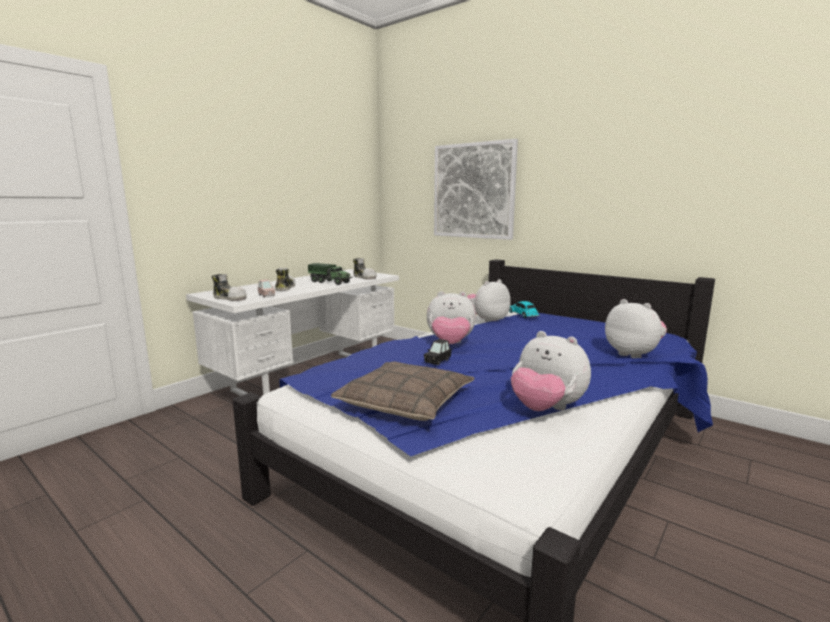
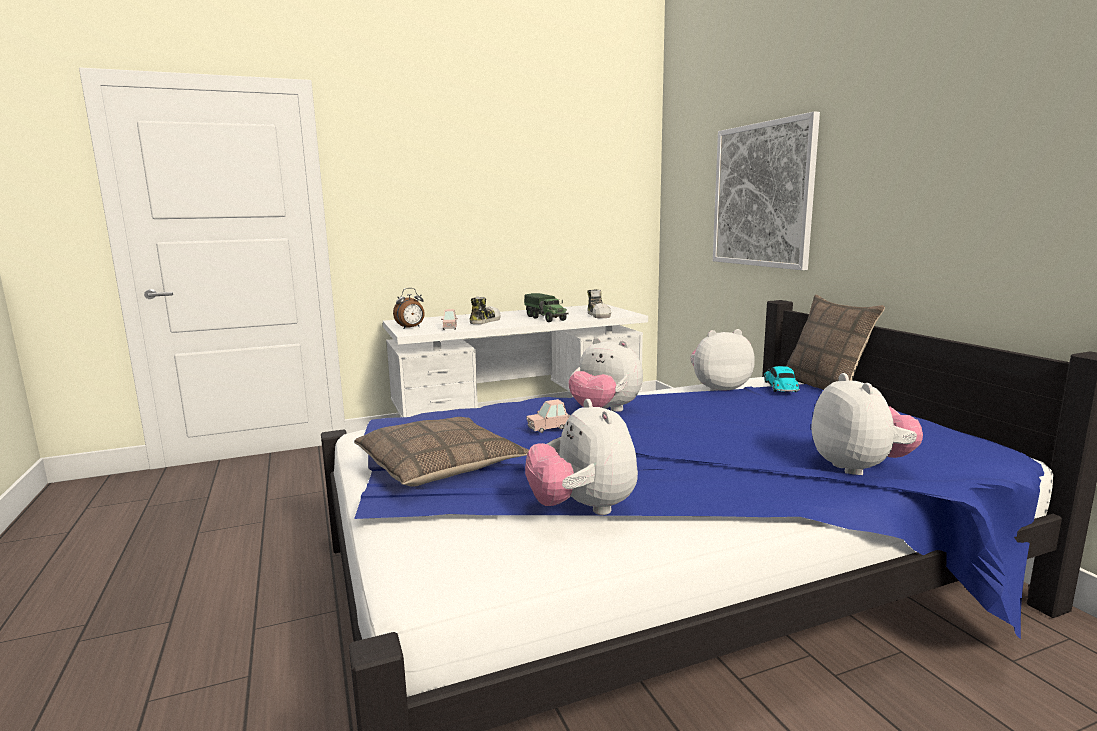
camera: 30 degrees right, 0 degrees up
(230, 298) = (411, 328): shoe -> alarm clock
(437, 361) = (548, 428): black toy car -> pink toy car
(540, 311) = (825, 385): none -> pillow

